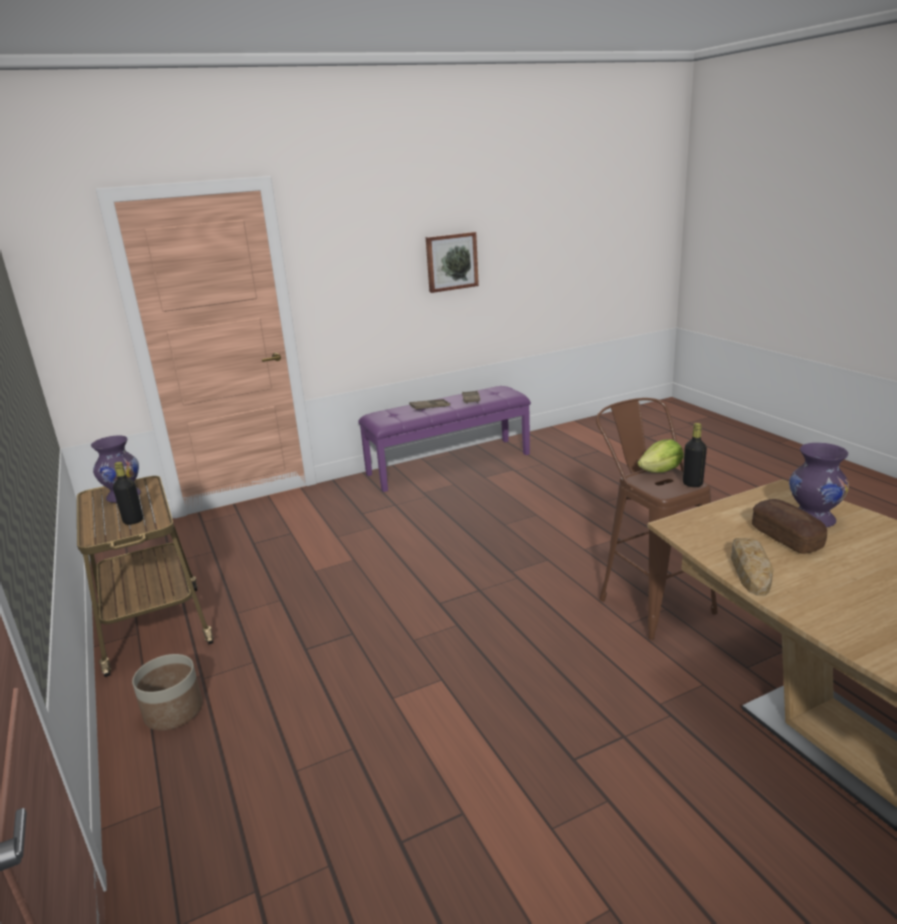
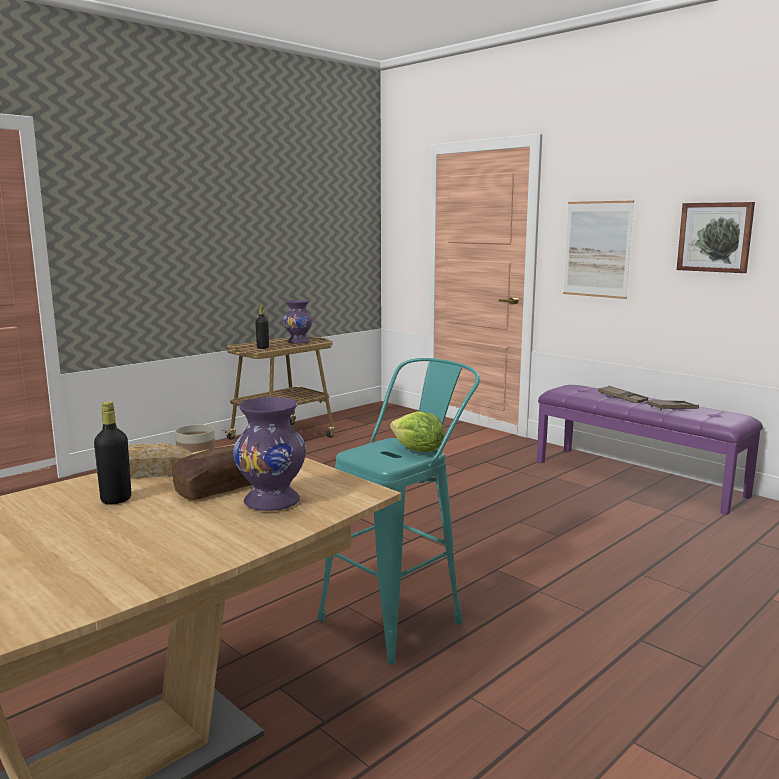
camera: 70 degrees right, 10 degrees down
(356, 287) = (597, 249): none -> picture
(649, 600) = (401, 616): brown stool -> turquoise stool
(692, 484) = (387, 463): black bottle -> black bottle (116, 499)

